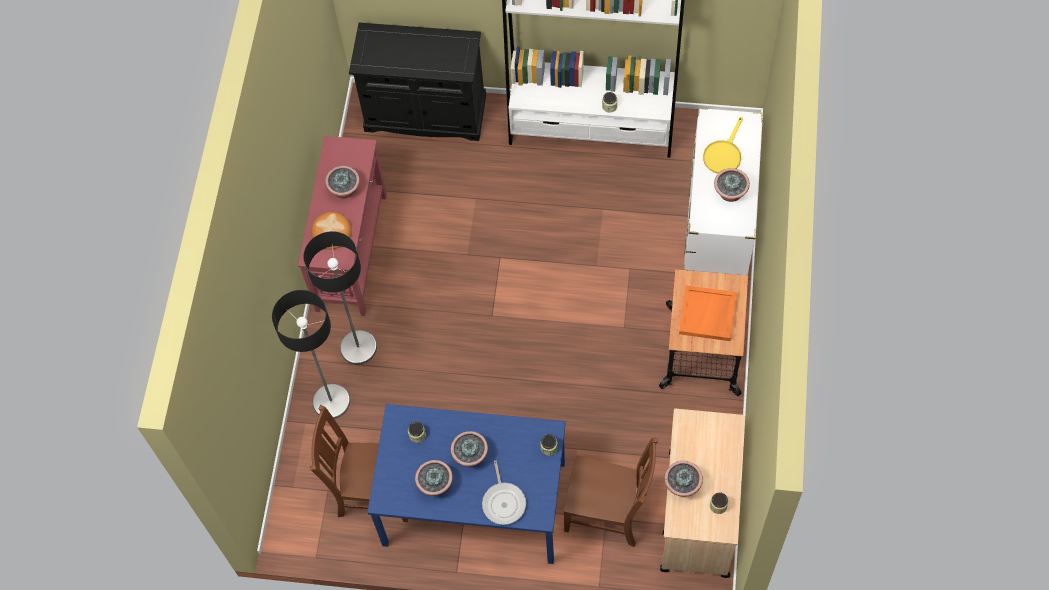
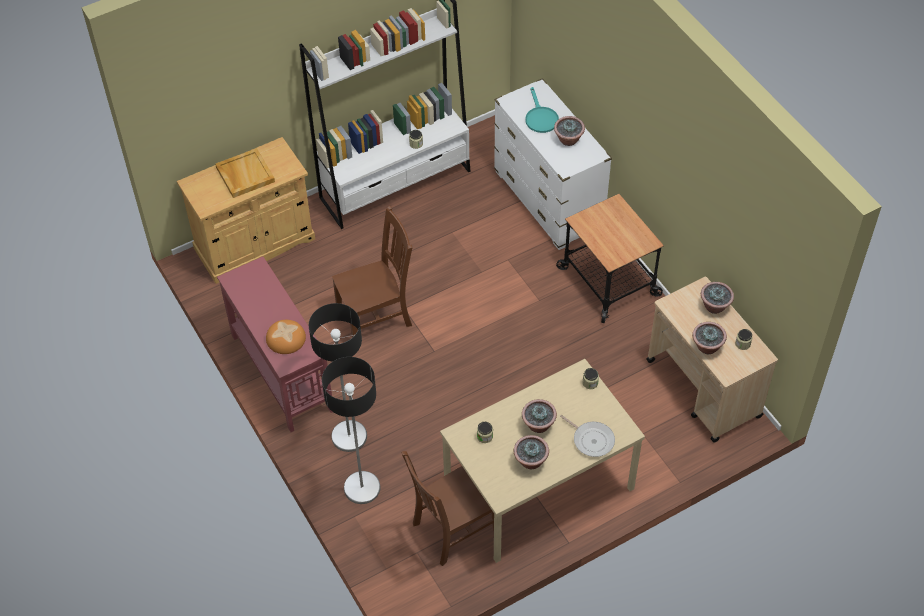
camera: 40 degrees left, 10 degrees down
(345, 190) = (270, 304): potted plant -> potted plant (714, 306)
(418, 50) = (244, 174): none -> beige tray
(425, 113) = (255, 244): black cabinet -> beige cabinet
(475, 502) = (539, 485): blue dining table -> beige dining table
(608, 512) = (641, 428): brown chair -> brown chair (377, 316)
(708, 315) = (615, 234): orange tray -> none
(723, 154) = (540, 118): yellow frying pan -> turquoise frying pan

